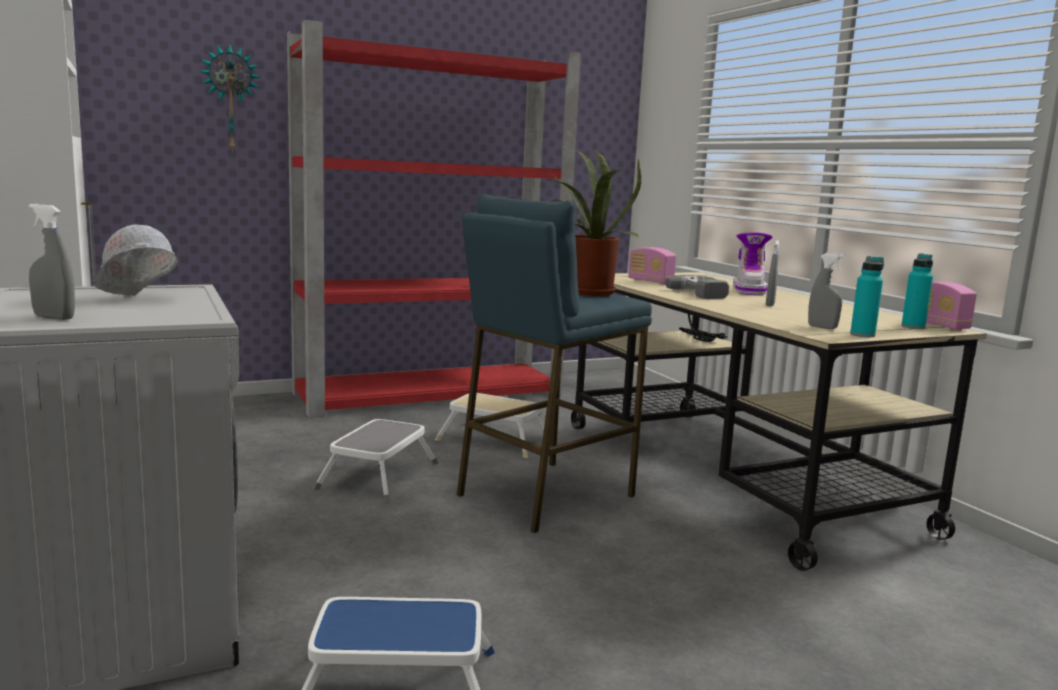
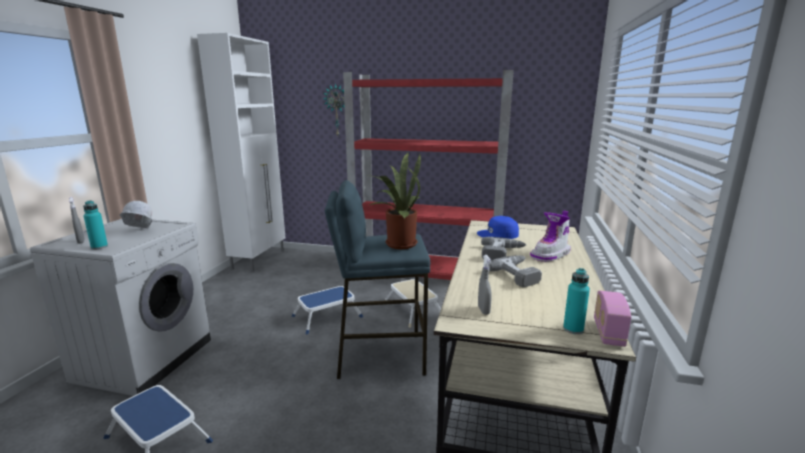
camera: 40 degrees right, 5 degrees up
(378, 475) = (327, 316): grey step ladder -> blue step ladder
(650, 281) = (498, 234): radio -> blue cap
(770, 304) = (519, 274): grey spray bottle -> power drill
(862, 335) = (491, 327): turquoise bottle -> turquoise bottle (99, 247)

